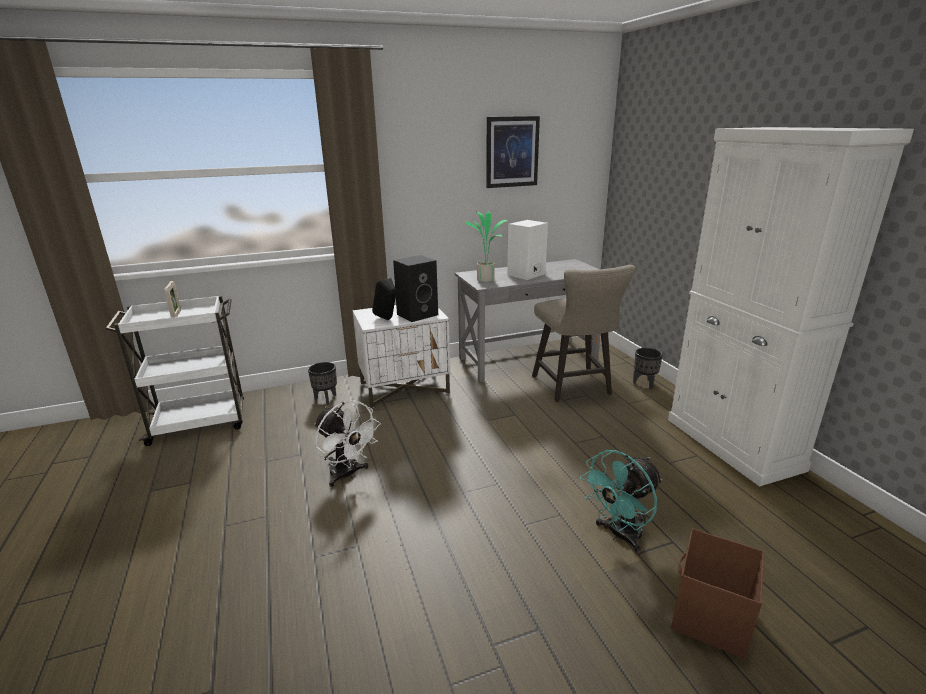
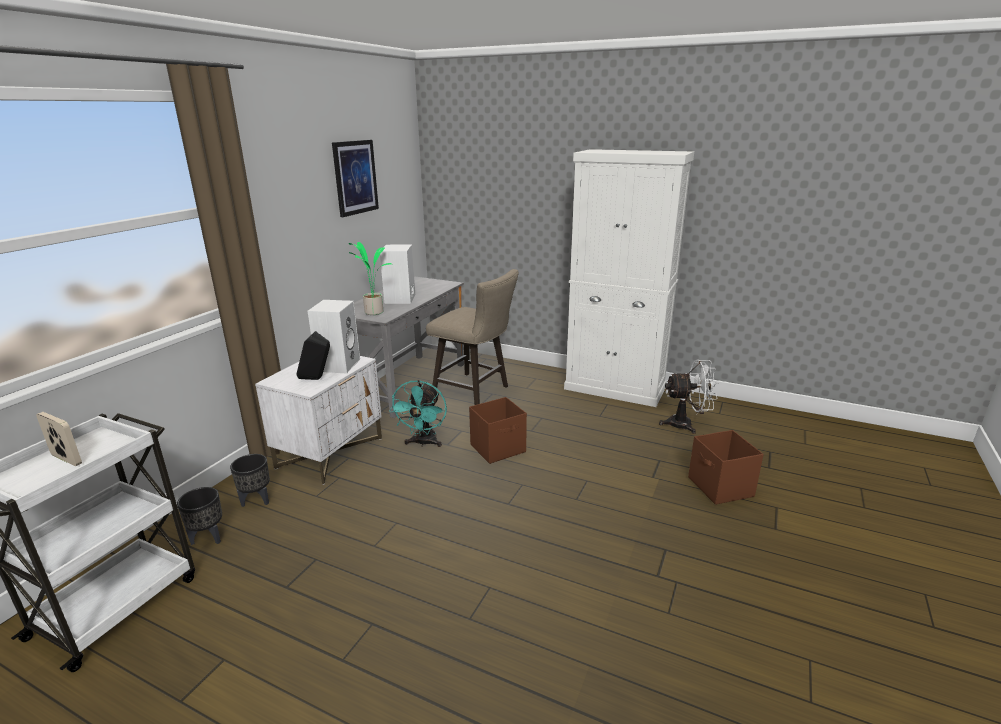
camera: 45 degrees left, 0 degrees up
(347, 475) = (394, 547): white fan -> white fan (686, 424)
(418, 314) = (338, 364): black speaker -> white speaker
(523, 444) = (498, 448): none -> brown storage box
(619, 535) = (632, 473): turquoise fan -> turquoise fan (423, 443)
(644, 383) = (518, 370): black planter -> black planter (208, 537)

